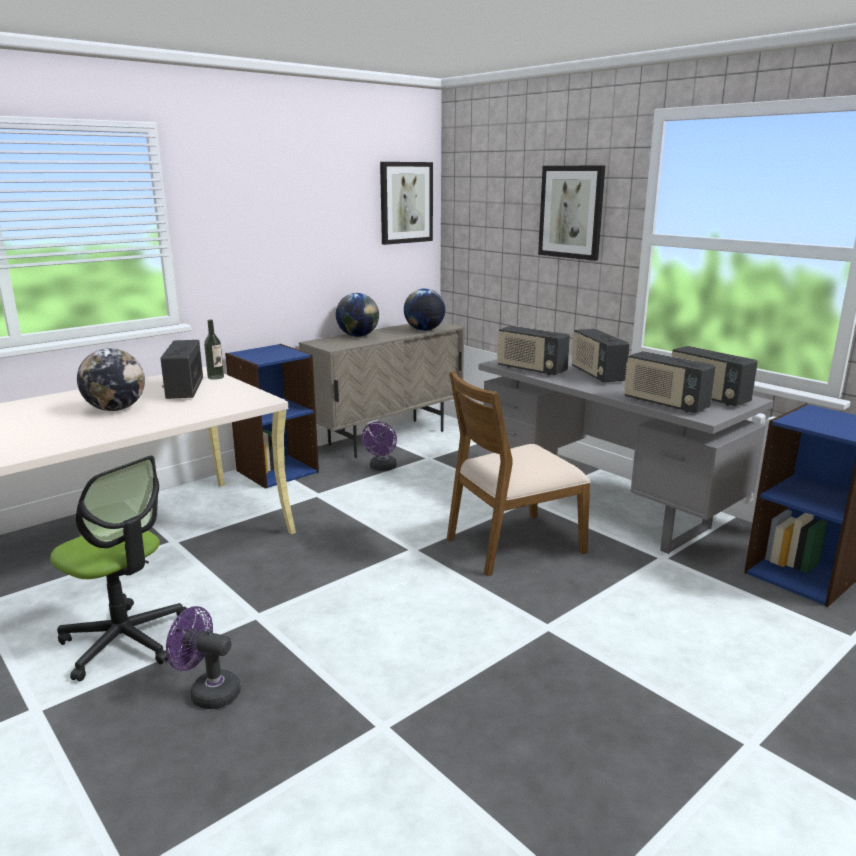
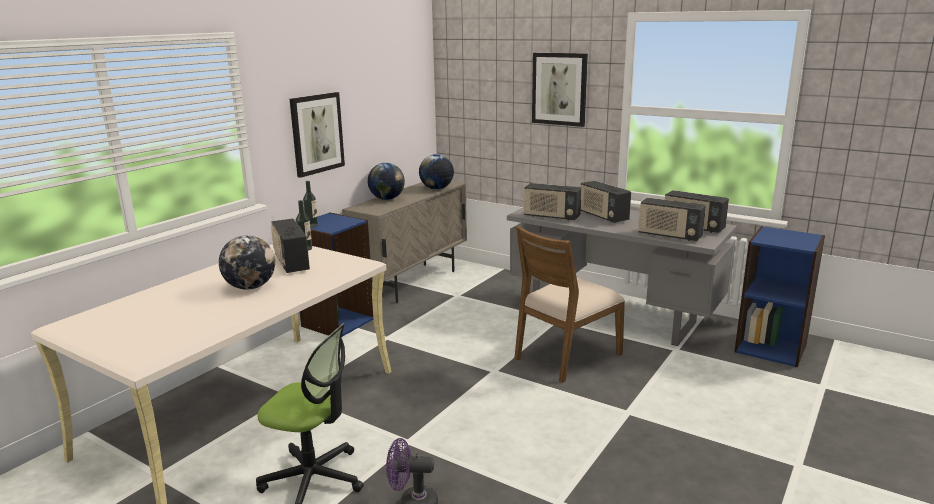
camera: 15 degrees left, 0 degrees up
(246, 355) = (312, 225): none -> bottle
(382, 468) = (425, 308): purple fan -> none
(406, 202) = (411, 83): picture -> picture (316, 133)

